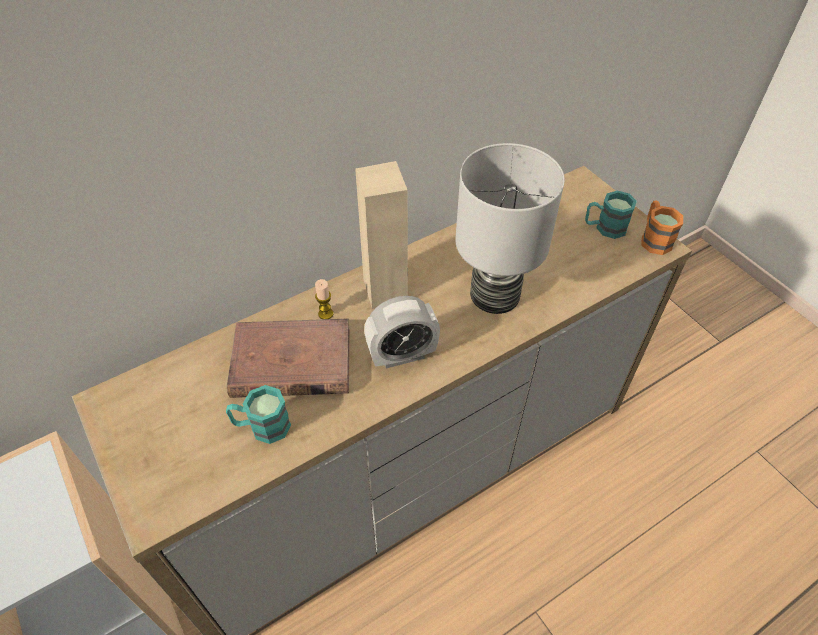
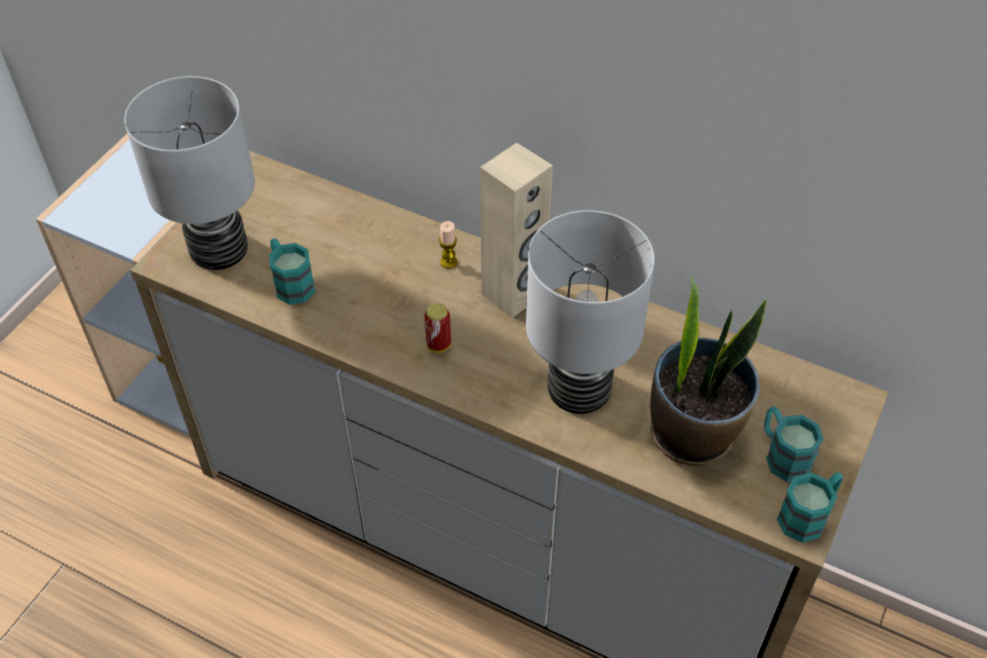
camera: 60 degrees right, 0 degrees up
(175, 467) = (218, 249): none -> grey table lamp
(291, 363) = (372, 267): brown book -> none
(402, 355) = (438, 345): alarm clock -> can
(565, 258) = (692, 432): none -> potted plant
(654, 238) = (808, 515): orange mug -> turquoise mug

